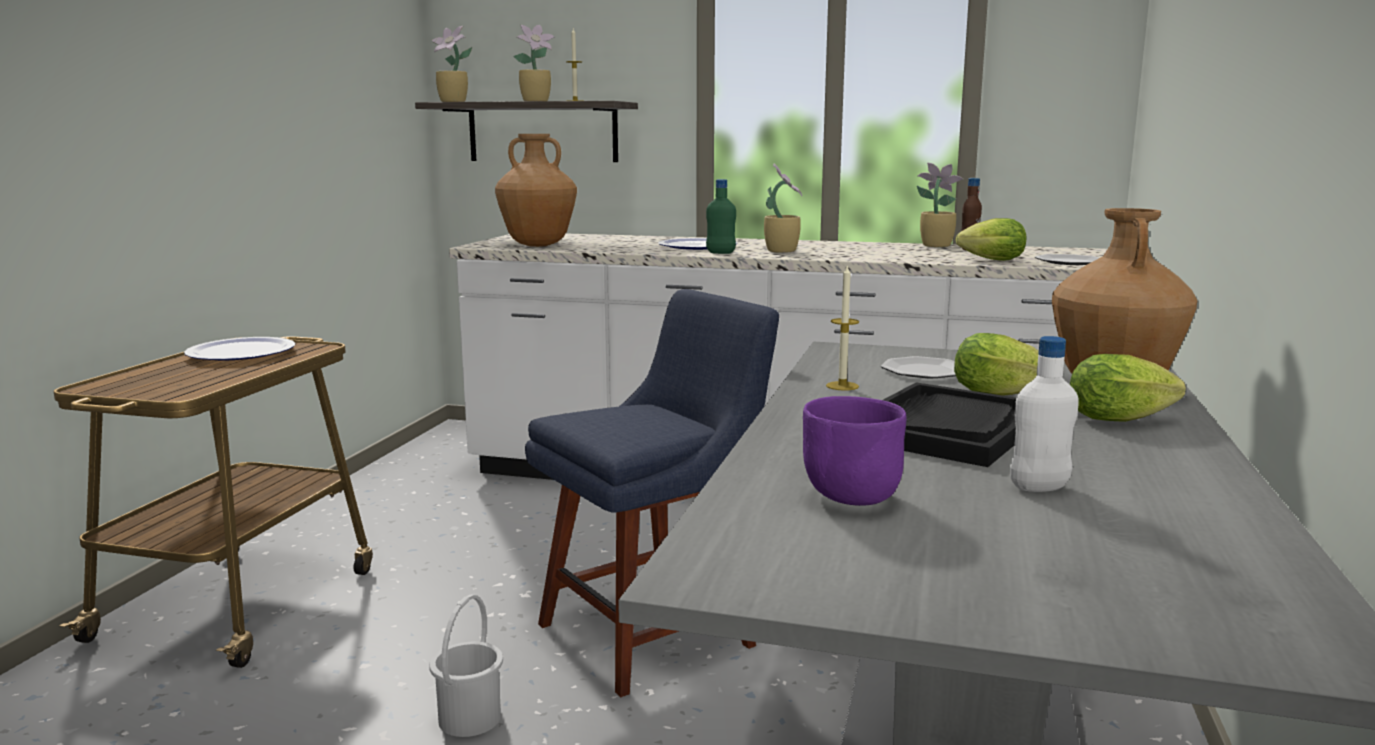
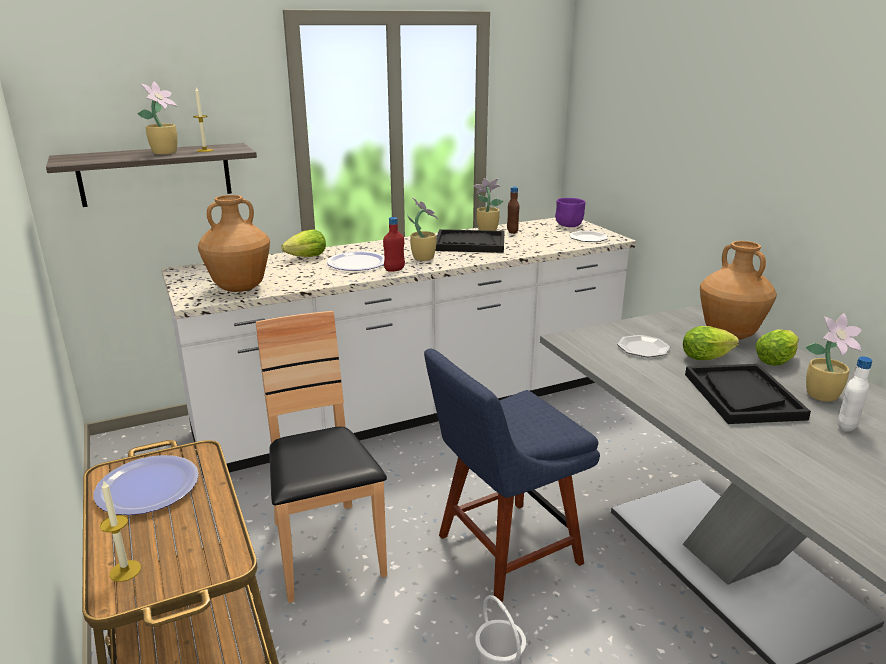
camera: 40 degrees left, 10 degrees up
(454, 102) = (77, 159): potted plant -> potted plant (823, 395)
(488, 557) = (325, 550): none -> brown chair
(655, 631) = (502, 551): blue chair -> blue chair turned 135 degrees counterclockwise
(720, 253) = (394, 270): green bottle -> red bottle
(842, 386) = (639, 376): candle -> candle (125, 571)
(850, 498) = (818, 469): purple bowl -> purple bowl (569, 226)
(876, 250) = (469, 244): none -> black tray
(988, 260) = (550, 244): lettuce -> lettuce (304, 258)

